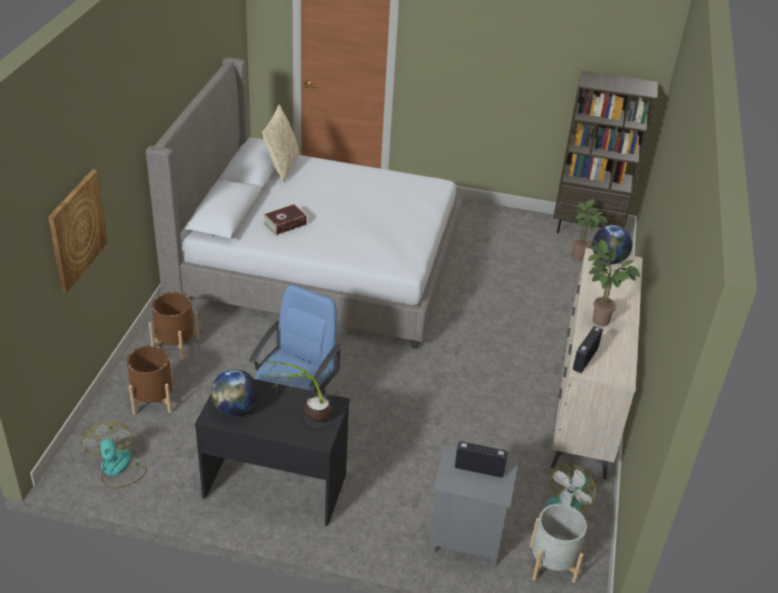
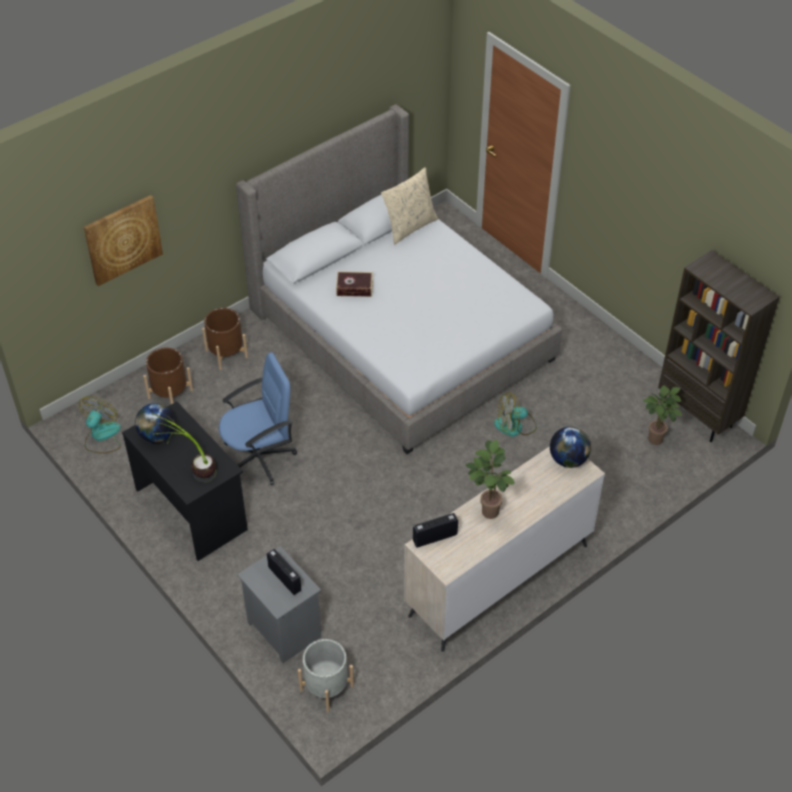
camera: 40 degrees right, 10 degrees up
(569, 500) = (393, 650): fan -> fan (515, 426)

